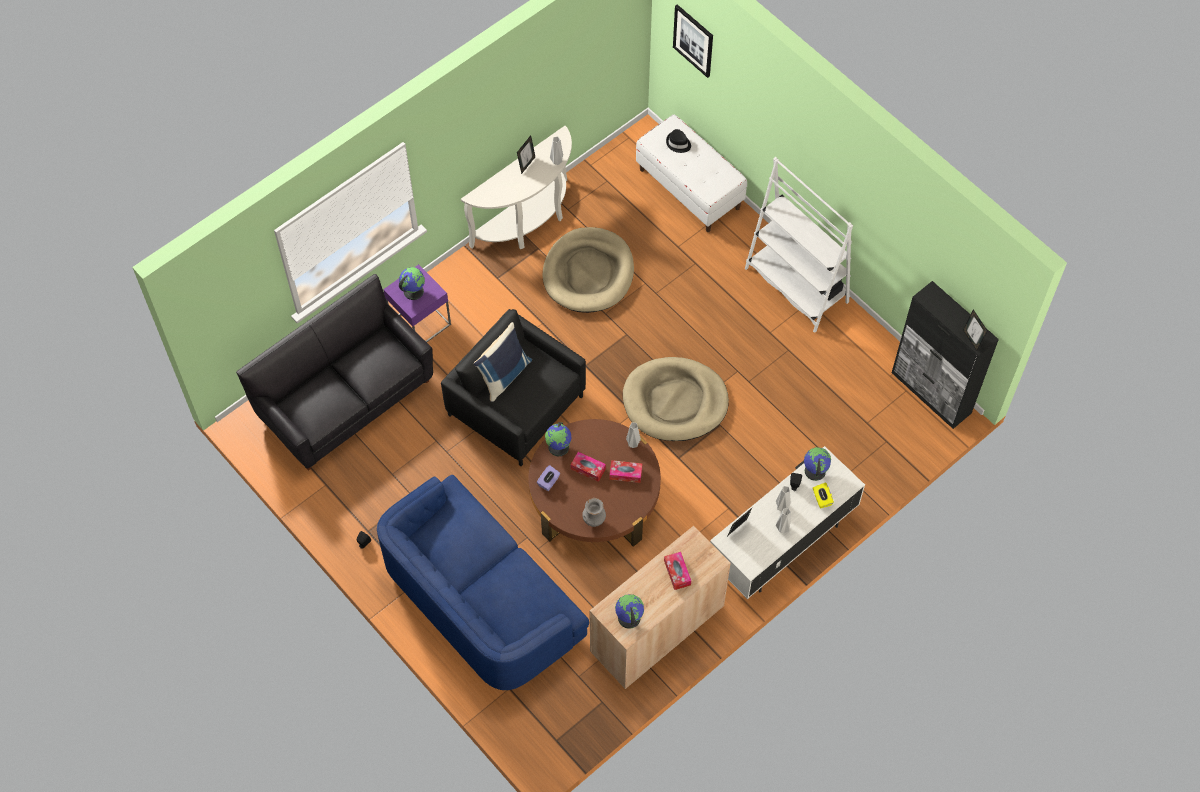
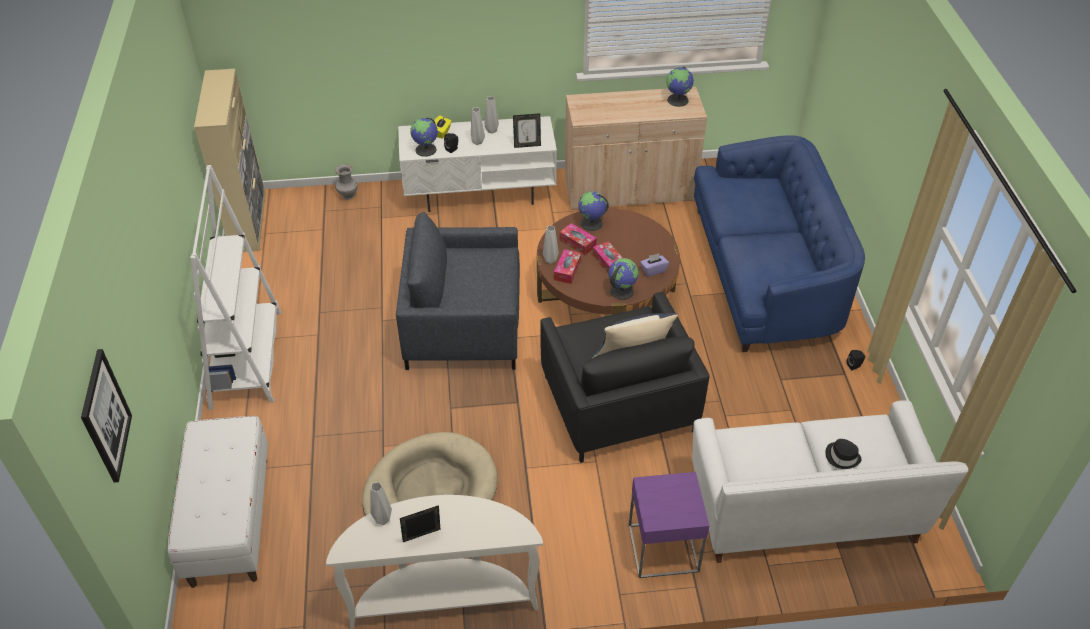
camera: 145 degrees left, 15 degrees down
(346, 400) = (803, 509): black sofa -> white sofa
(413, 291) = (672, 502): globe -> globe (591, 224)
(594, 521) = (635, 225): grey vase -> grey vase (348, 196)
(675, 402) = (463, 326): beige dog bed -> grey armchair
(677, 573) = (614, 106): tissue box -> tissue box (567, 270)
(678, 143) = (207, 507): black hat -> black hat (842, 457)
(931, 393) = (248, 221): black cabinet -> beige cabinet
(971, 339) = (225, 78): picture frame -> none

